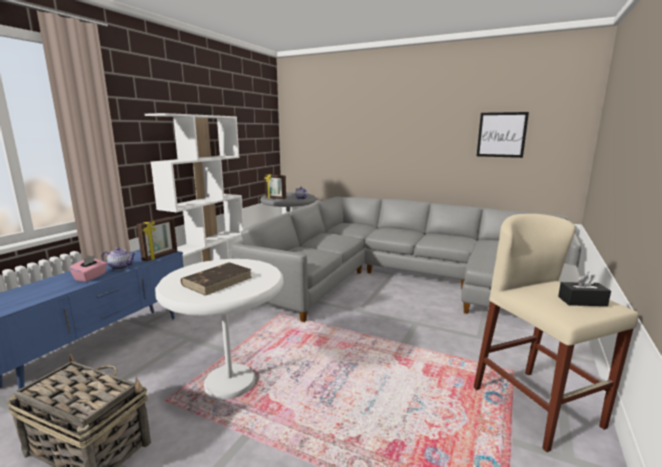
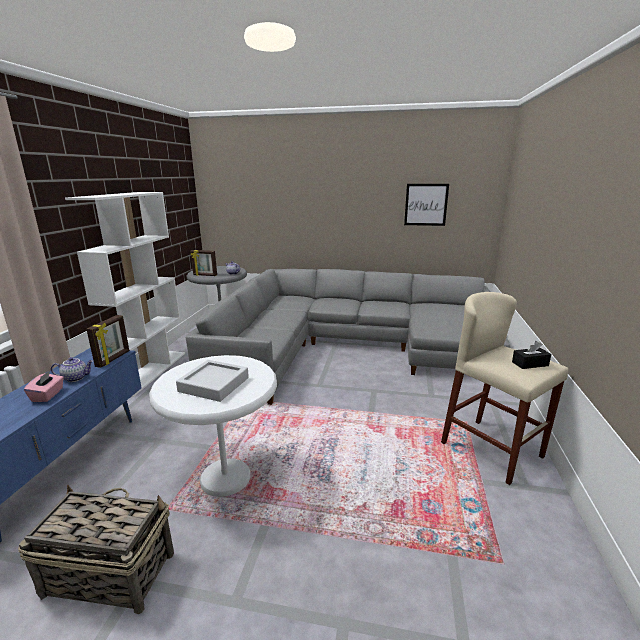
camera: 15 degrees left, 5 degrees up
(218, 281) = (214, 384): brown book -> grey tray

